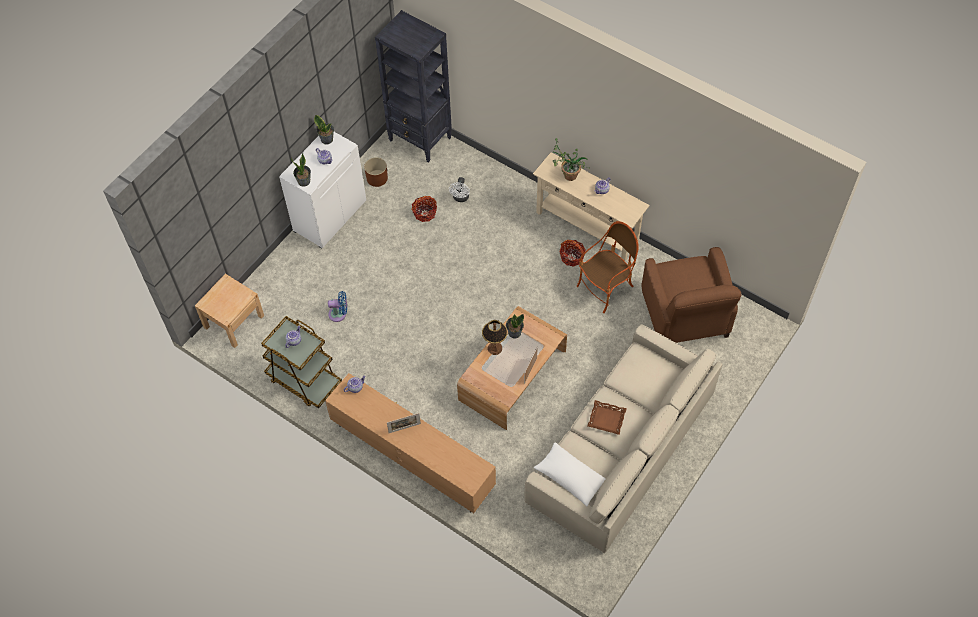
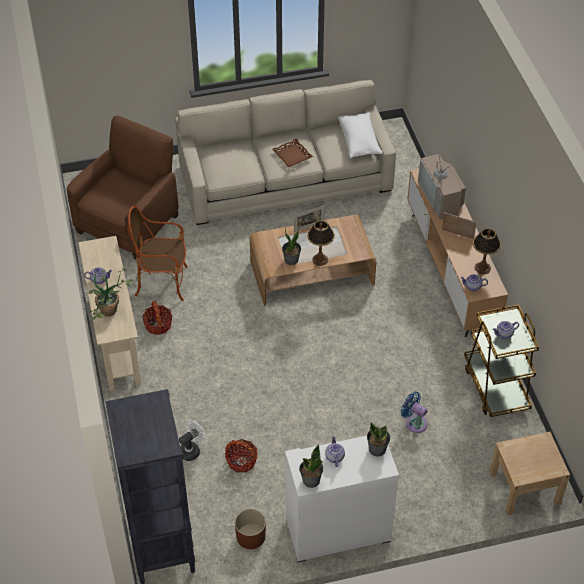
camera: 140 degrees left, 10 degrees down
(360, 410) = (482, 268): none -> table lamp
(446, 455) = (441, 198): none -> television

